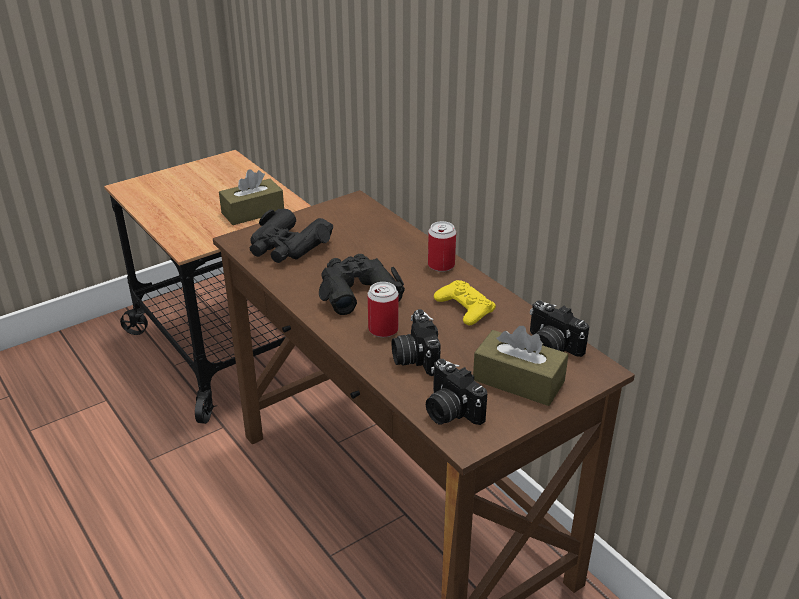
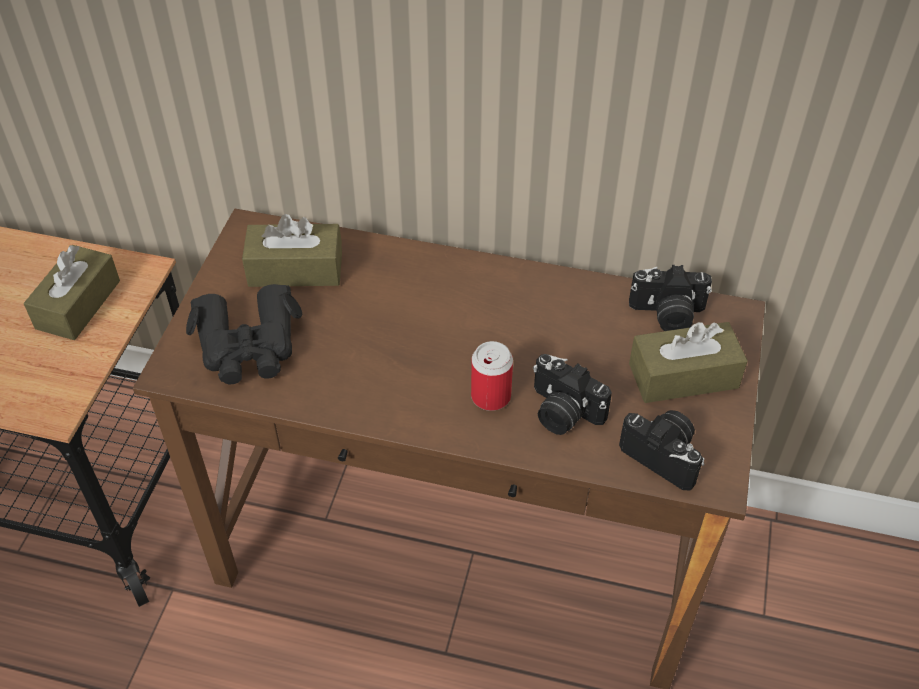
camera: 40 degrees left, 15 degrees up
(355, 227) = (295, 269): none -> brown tissue box
(357, 290) = (404, 360): black binoculars -> none
(441, 265) = (452, 271): can -> none
(449, 411) = (664, 455): camera -> camera turned 150 degrees counterclockwise
(464, 308) = (538, 315): yellow game controller -> none

